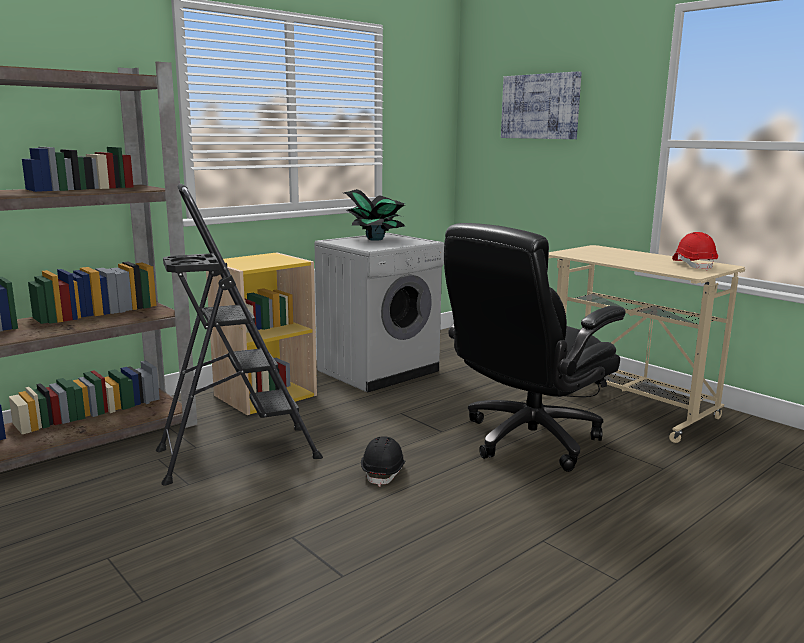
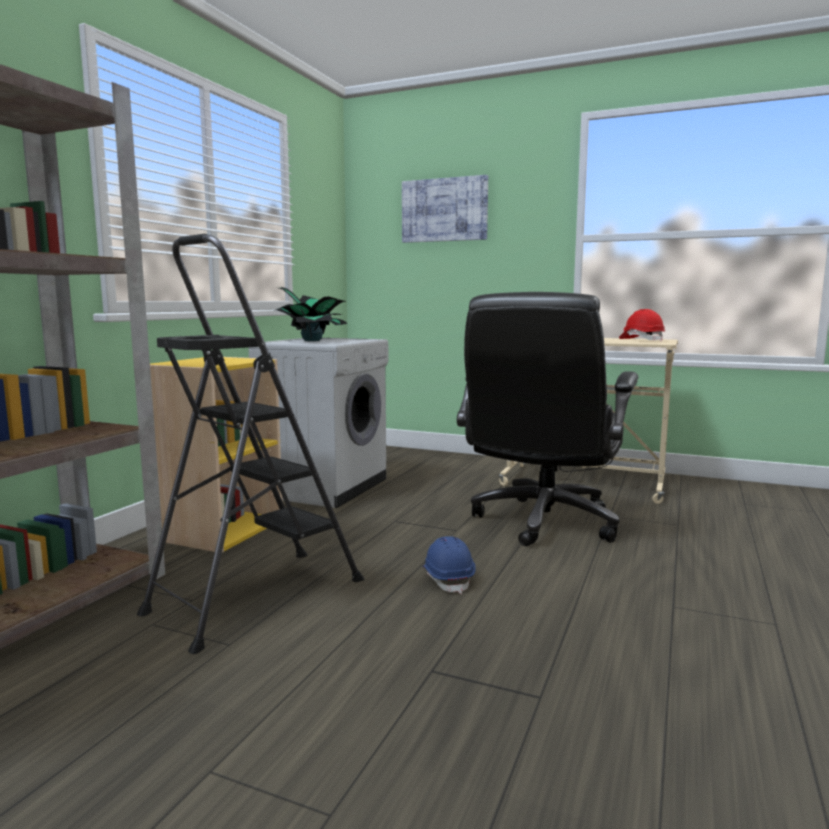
camera: 25 degrees left, 5 degrees down
(384, 472) = (448, 579): black hard hat -> blue hard hat

